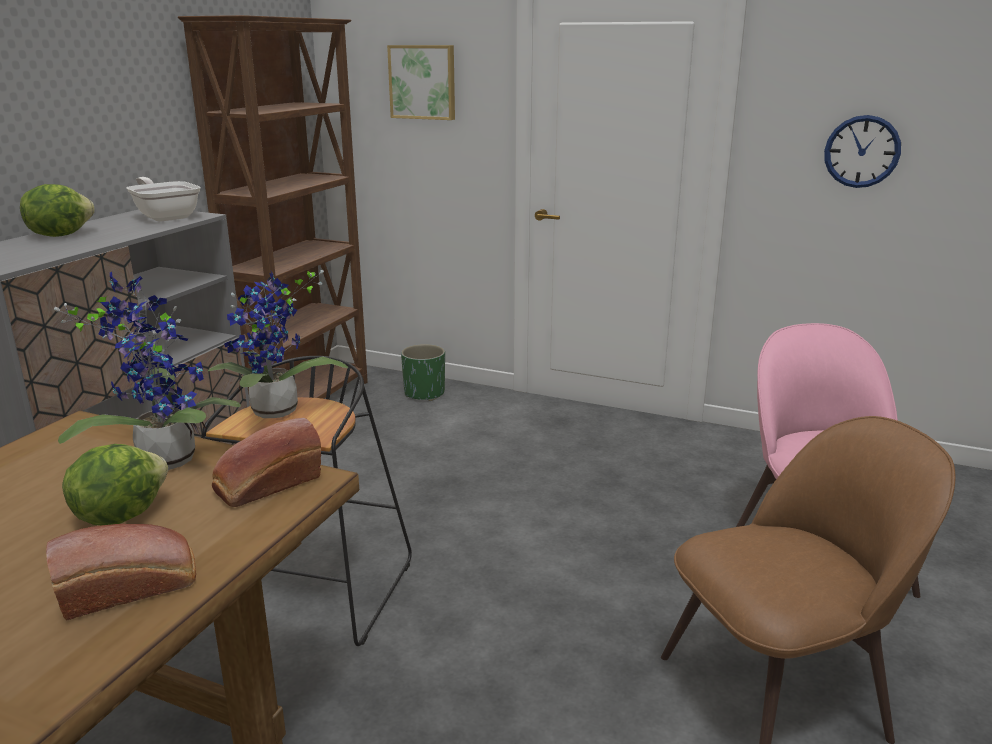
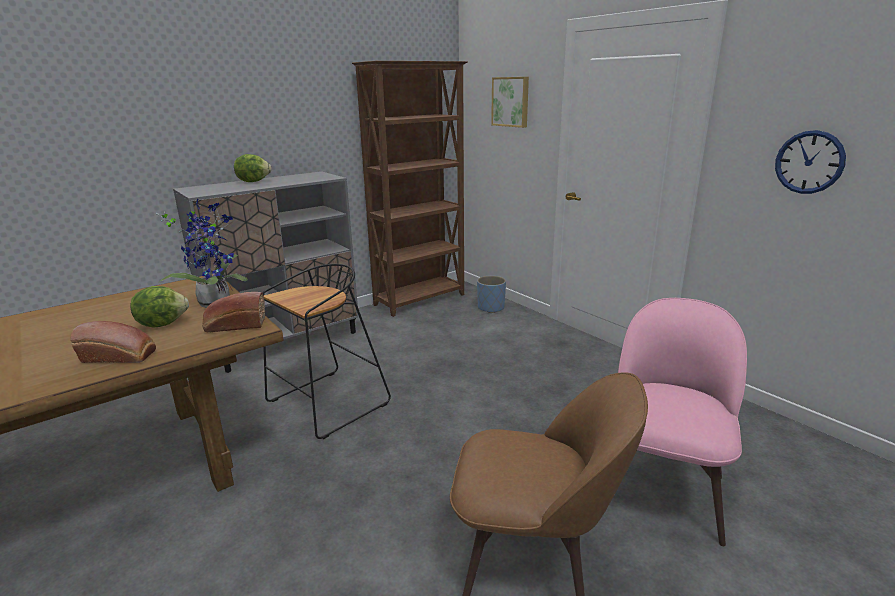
camera: 30 degrees right, 0 degrees up
(166, 216) = (316, 176): frying pan -> none
(276, 413) = (305, 293): potted plant -> none
(424, 393) = (490, 308): green planter -> blue planter

